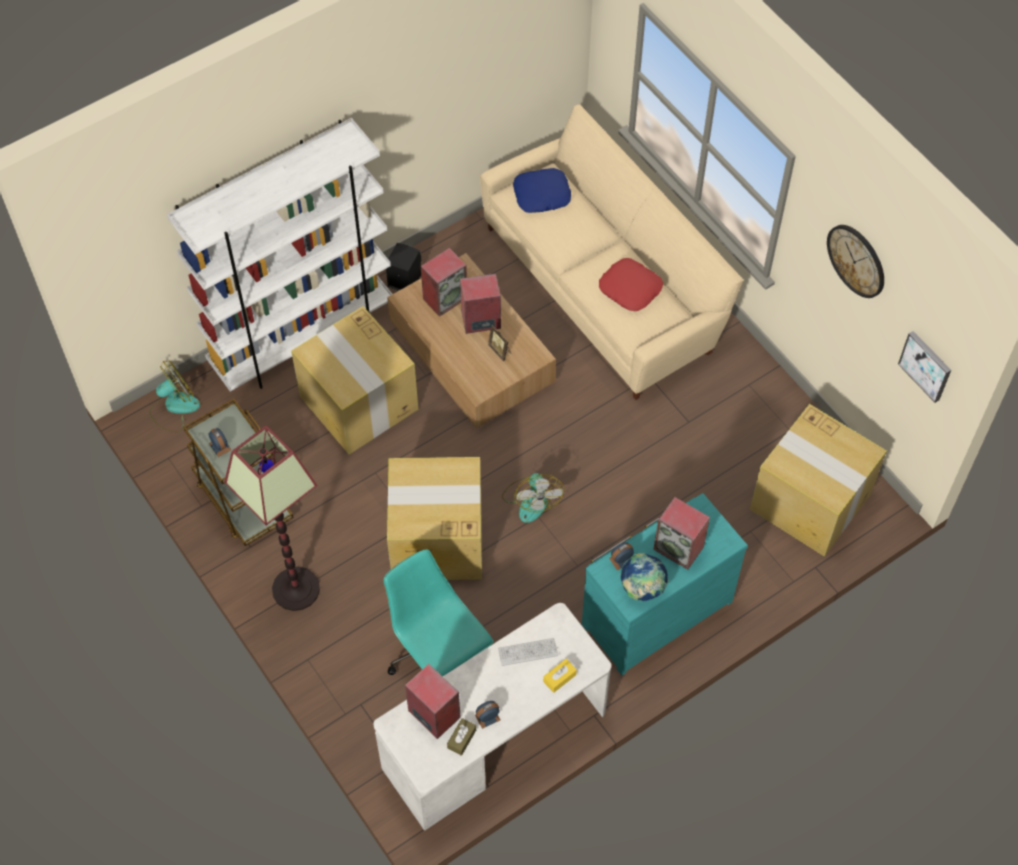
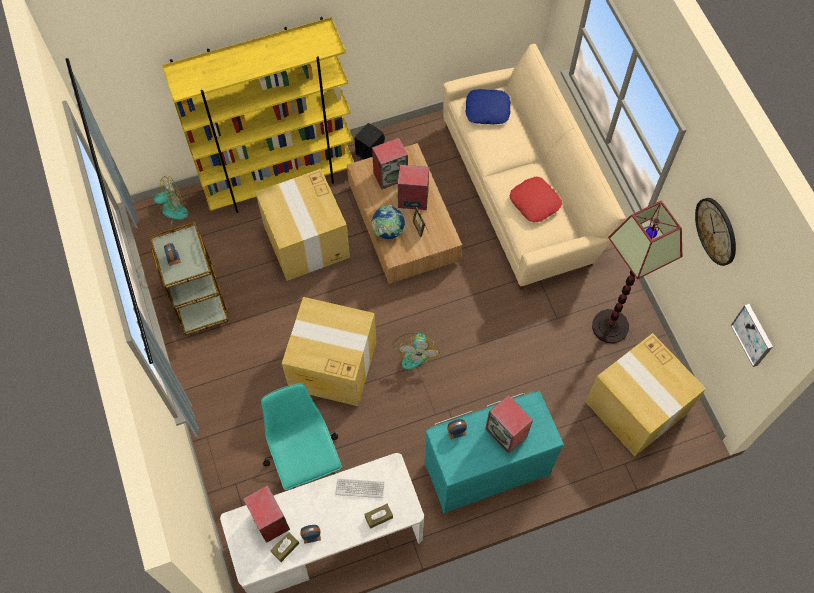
camera: 15 degrees right, 5 degrees up
(296, 588) = (215, 377): floor lamp -> floor lamp (610, 326)
(303, 338) = (280, 181): white bookcase -> yellow bookcase
(559, 678) = (378, 517): yellow tissue box -> brown tissue box
(642, 588) = (466, 460): globe -> globe (388, 231)

